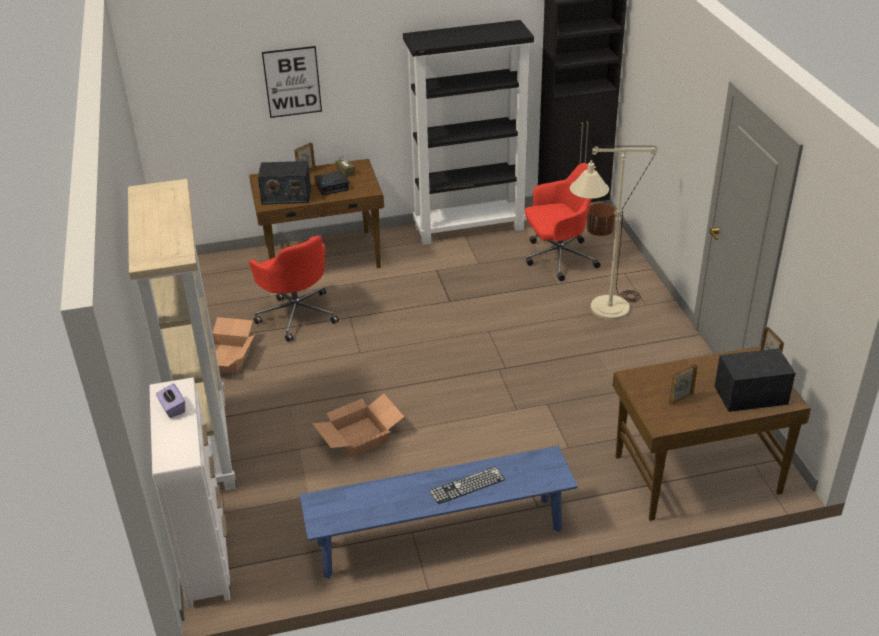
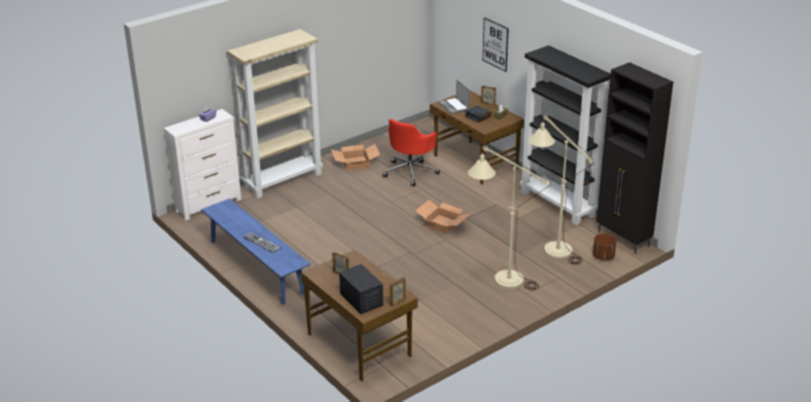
camera: 65 degrees right, 5 degrees down
(286, 196) = (454, 106): radio -> laptop
(360, 436) = (318, 222): cardboard box -> cardboard box (443, 224)
(558, 258) = (552, 247): red office chair -> beige floor lamp

